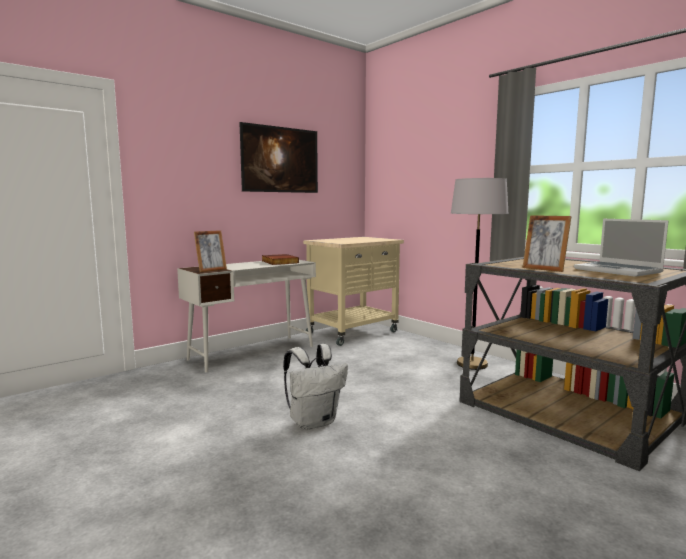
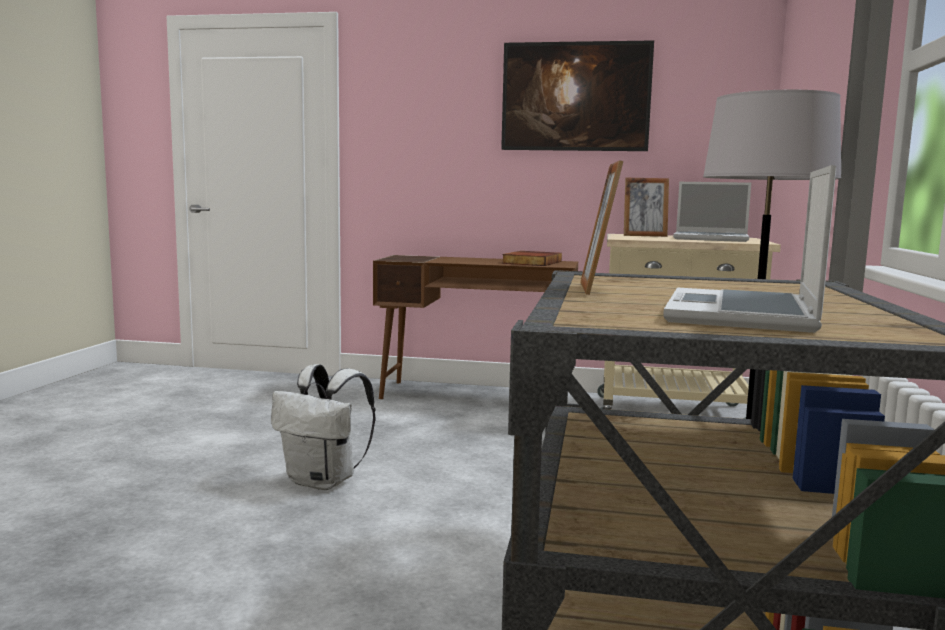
camera: 50 degrees right, 0 degrees up
(211, 270) = (404, 259): picture frame -> picture frame (644, 235)
(253, 352) = (476, 396): white desk -> brown desk
(365, 239) = (711, 239): none -> laptop

